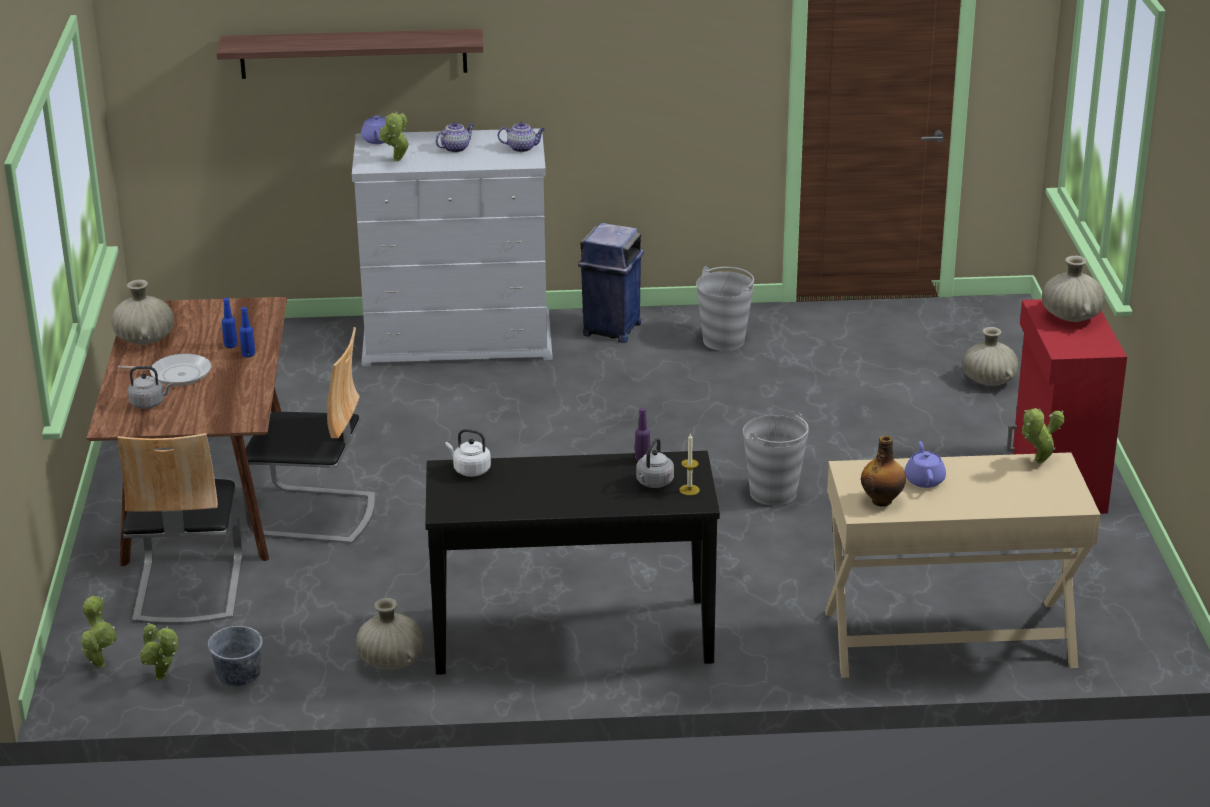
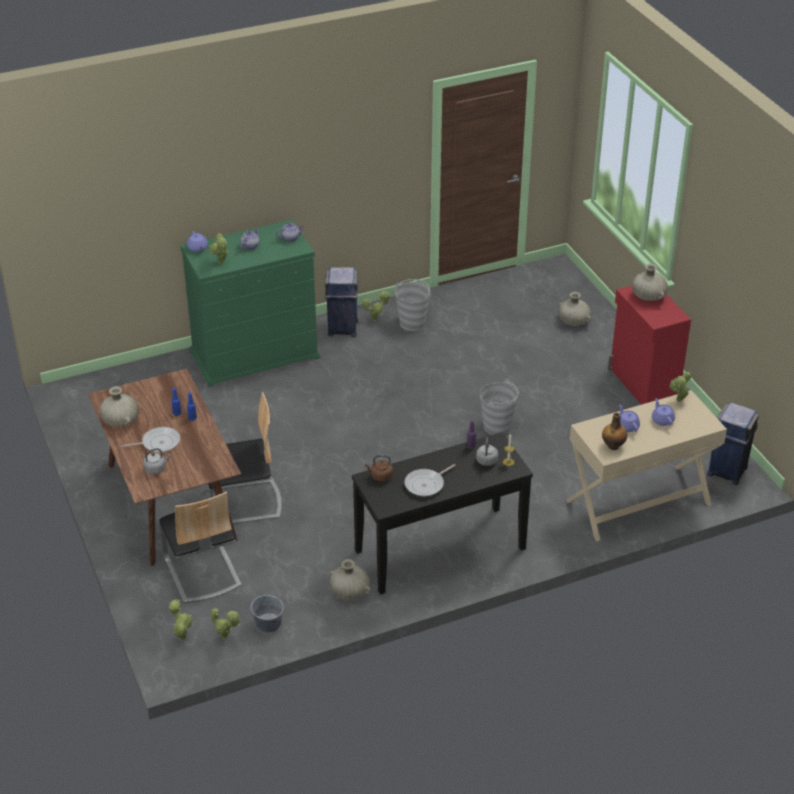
camera: 20 degrees left, 10 degrees up
(353, 53) = (174, 197): shelf -> none
(458, 339) = (255, 354): white dresser -> green dresser
(470, 470) = (380, 476): white kettle -> brown kettle
(534, 493) = (426, 484): none -> frying pan
(671, 327) = (376, 319): none -> potted plant
(991, 482) = (662, 420): none -> purple teapot
(1137, 626) = (727, 470): none -> blue trash can

